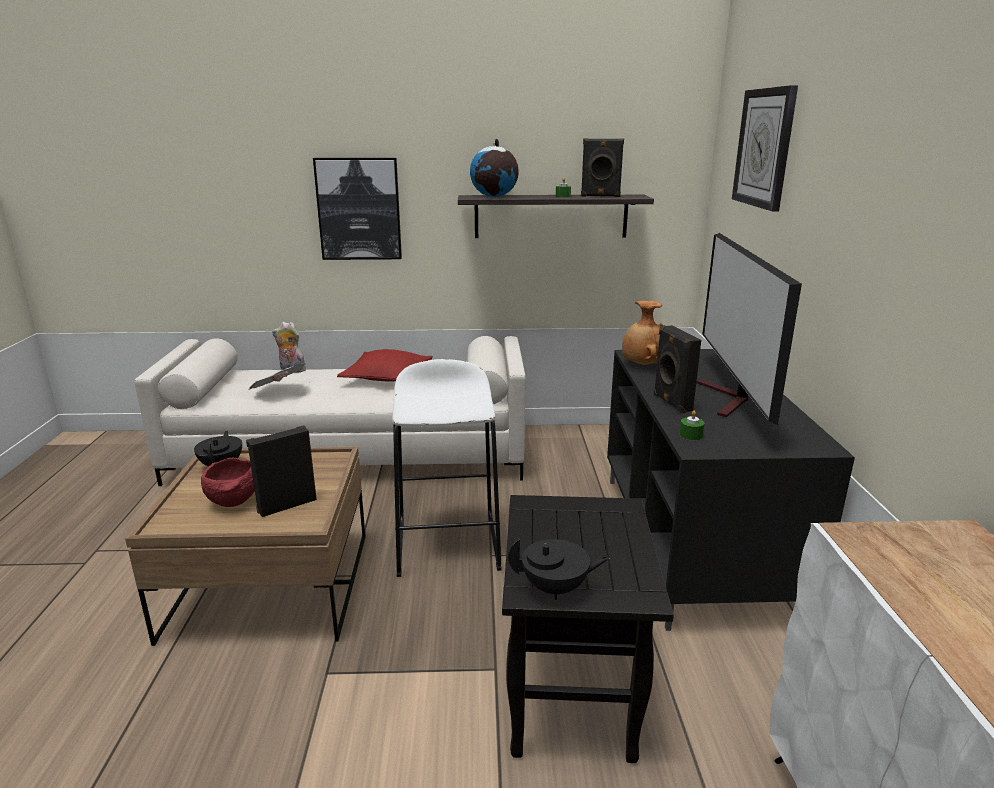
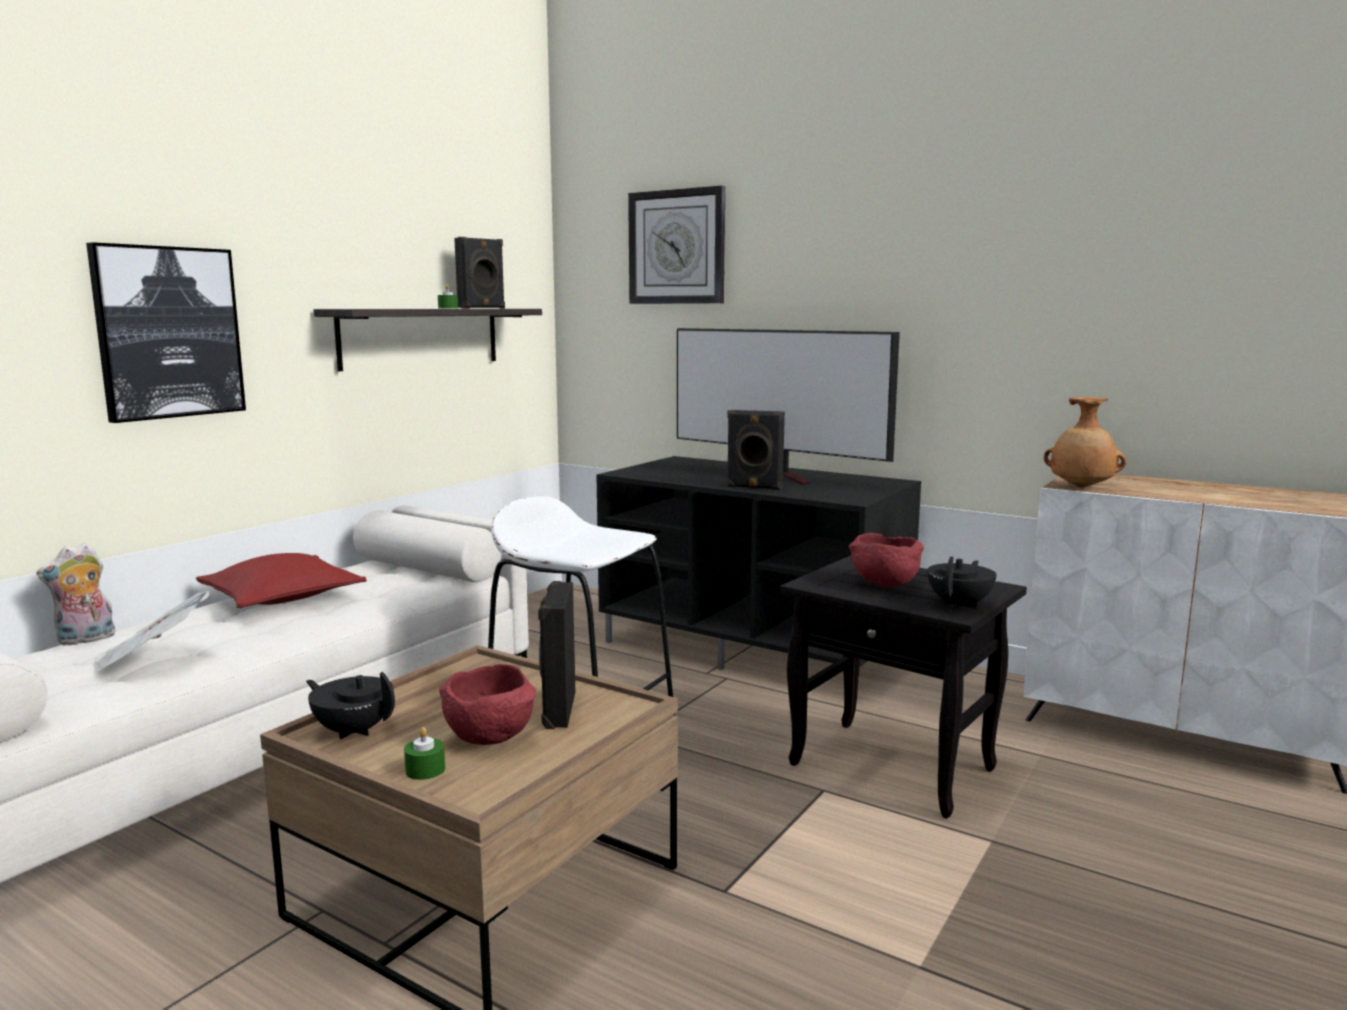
camera: 55 degrees left, 10 degrees down
(494, 196) = (376, 308): globe -> none
(568, 536) = (883, 585): none -> red bowl
(642, 365) = (654, 476): brown vase -> brown vase (1081, 487)
(691, 435) = (826, 496): green candle -> green candle (425, 770)

